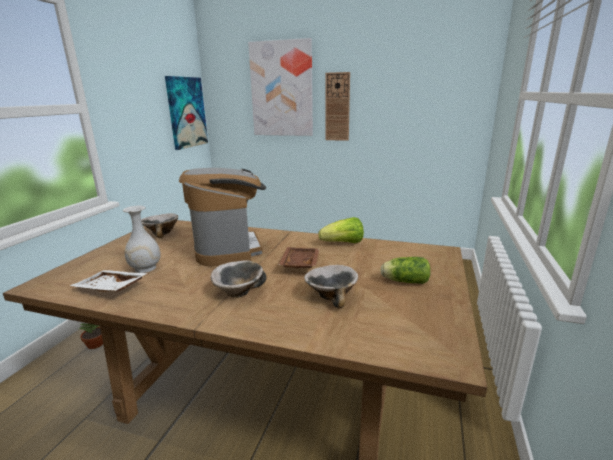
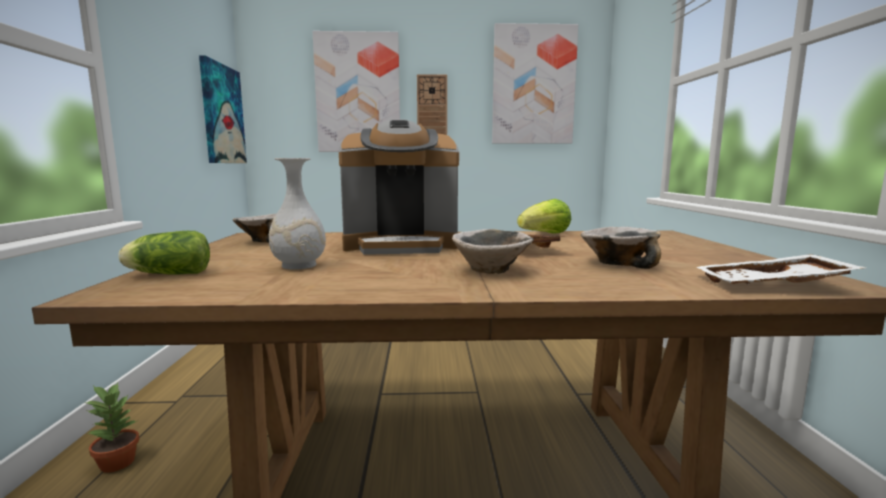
camera: 20 degrees left, 10 degrees down
(110, 289) = (270, 285): white tray -> white tray (773, 286)
(228, 249) = (401, 245): coffee machine -> coffee machine turned 120 degrees clockwise
(403, 281) = (671, 250): lettuce -> lettuce (167, 274)
(425, 78) = (533, 85): none -> picture

